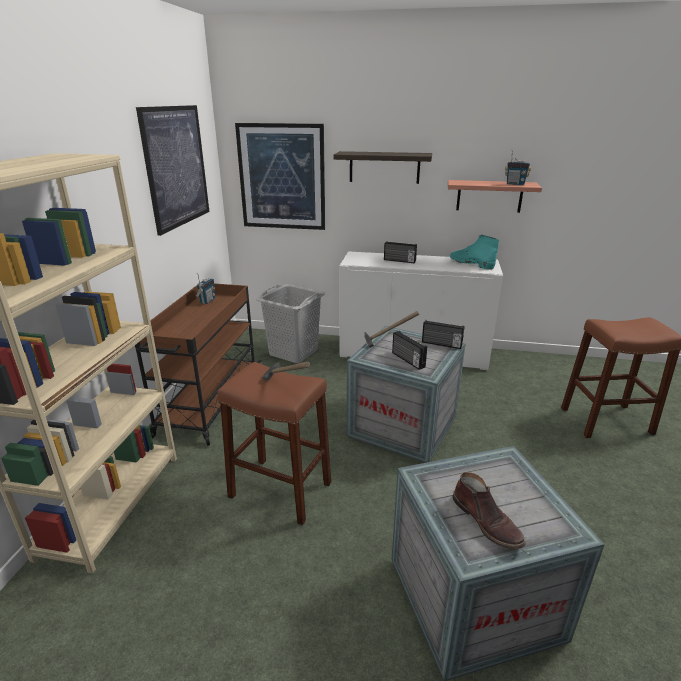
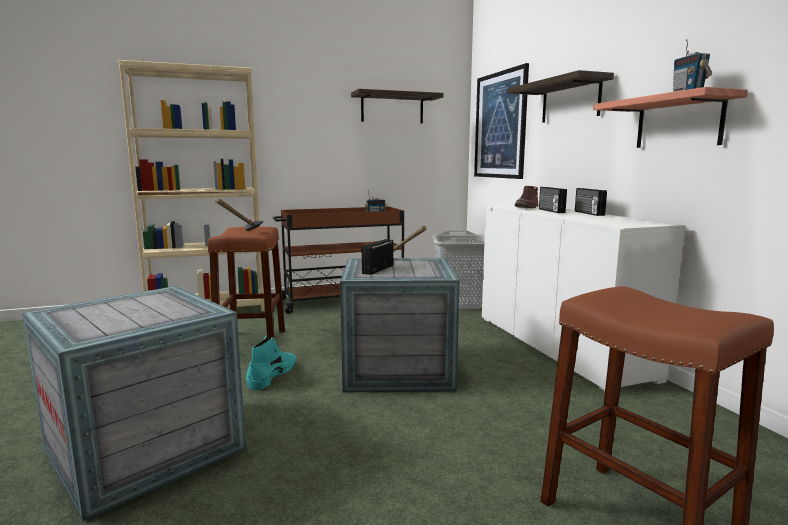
camera: 60 degrees right, 15 degrees down
(176, 167) = (392, 108): picture -> shelf
(441, 344) = (437, 274): radio -> radio (588, 213)
(471, 263) = (623, 220): turquoise boot -> turquoise boot (273, 375)
(487, 521) = (98, 312): brown boot -> brown boot (527, 207)

